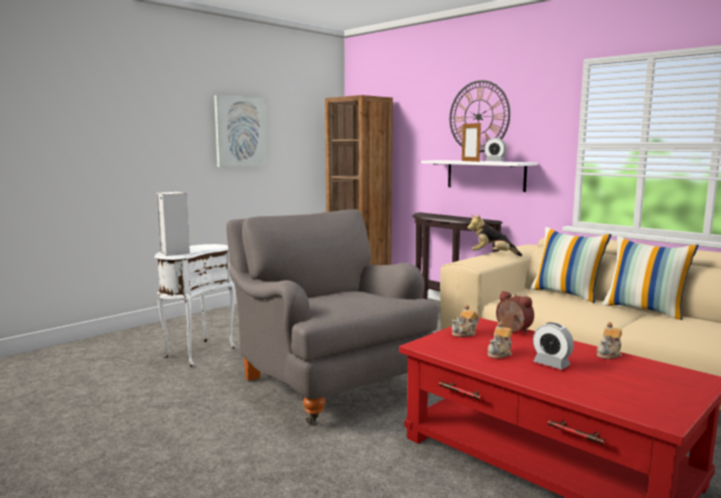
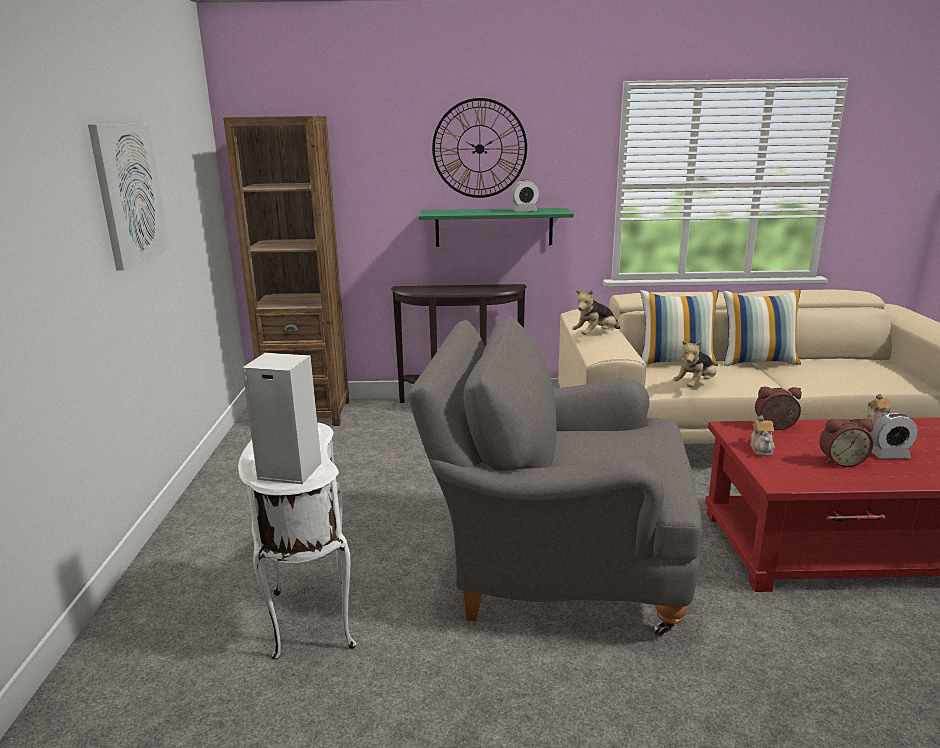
camera: 45 degrees left, 10 degrees up
(470, 161) = (488, 212): picture frame -> none
(485, 175) = (494, 227): white shelf -> green shelf
(500, 353) = (840, 461): teapot -> alarm clock
(536, 305) = (695, 385): none -> plush toy

